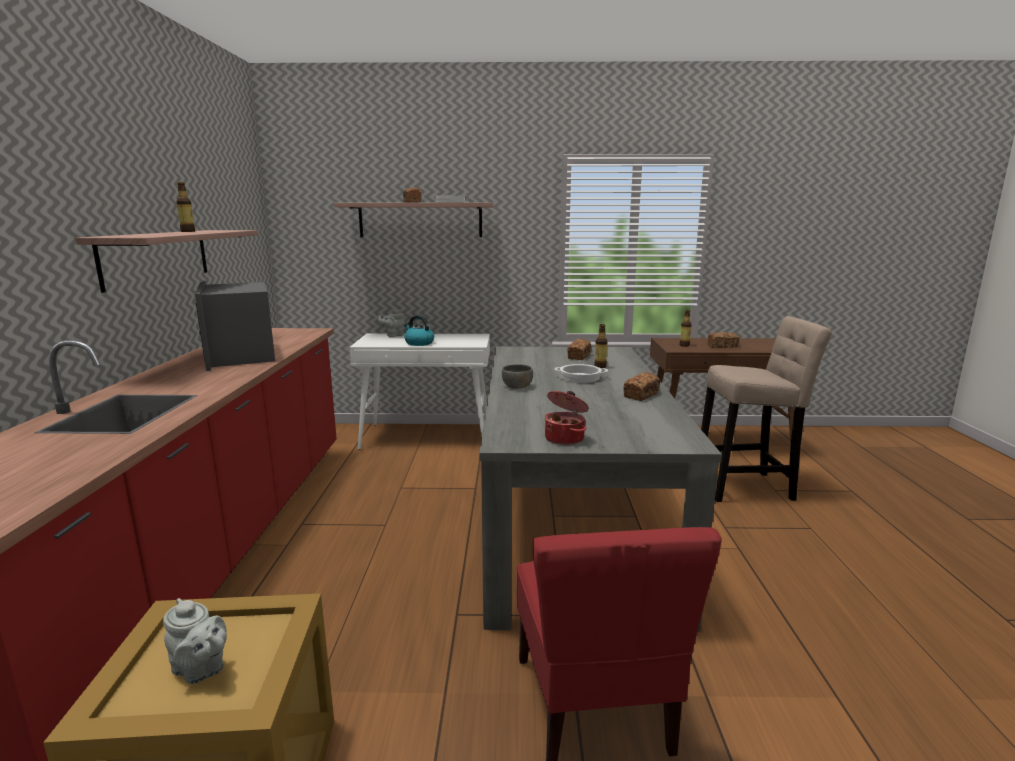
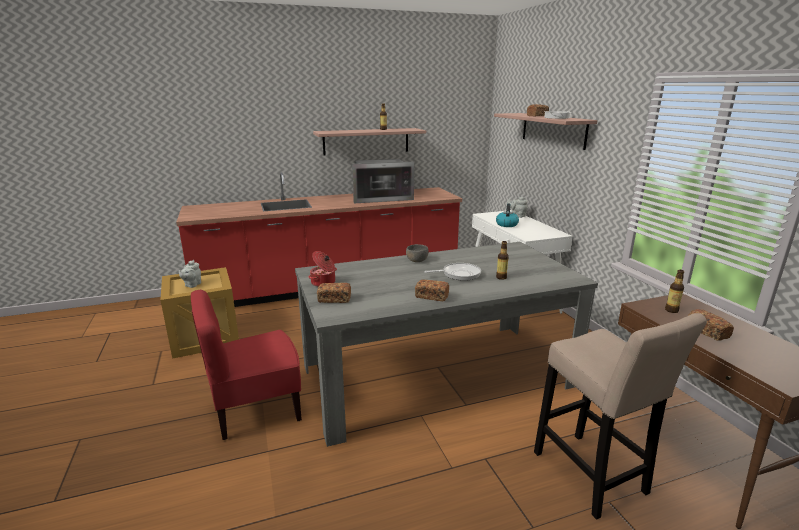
camera: 70 degrees right, 5 degrees up
(240, 354) = (381, 198): microwave -> microwave turned 150 degrees counterclockwise
(579, 356) = (525, 268): bread -> bread (334, 299)
(580, 378) = (459, 274): cooking pot -> frying pan

